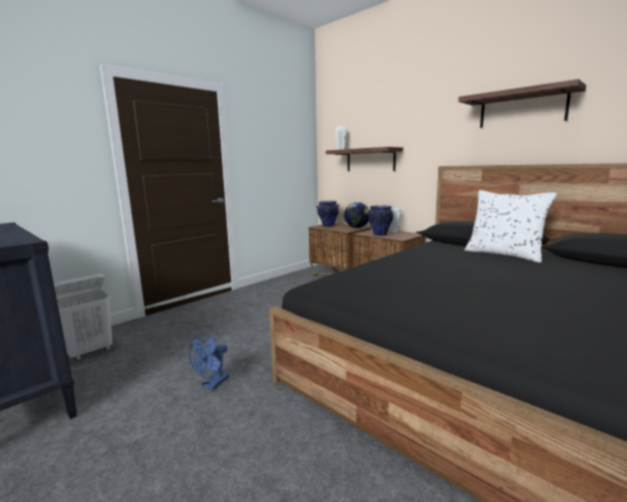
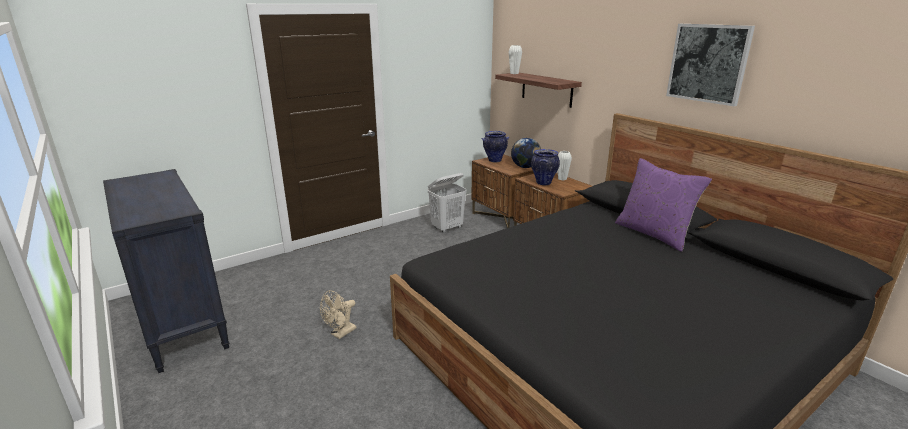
camera: 10 degrees right, 10 degrees up
(90, 352) = (241, 286): white laundry basket -> white laundry basket (447, 228)
(212, 384) = (340, 333): blue fan -> beige fan
(504, 254) = (654, 234): white pillow -> purple pillow
(522, 109) = (708, 63): shelf -> picture

